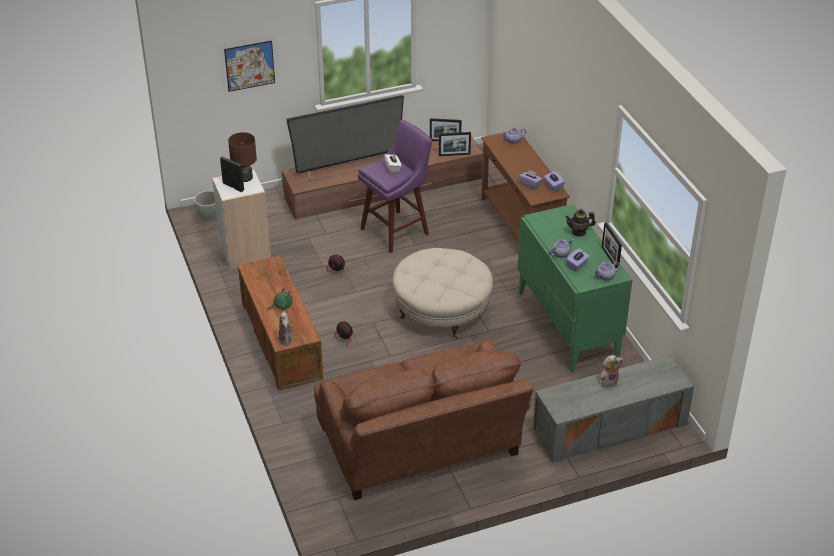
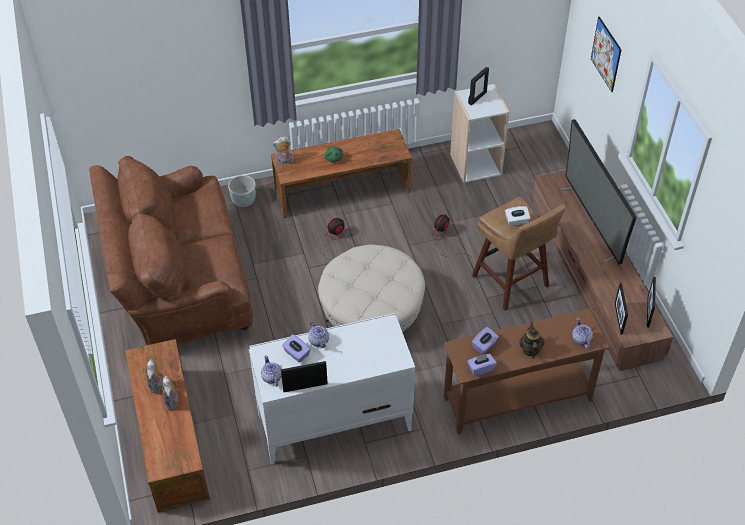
camera: 95 degrees right, 10 degrees up
(209, 216) = (536, 138): grey planter -> grey planter (243, 201)
(245, 177) = (493, 106): brown table lamp -> none
(396, 230) = (512, 283): purple stool -> brown stool
(567, 326) = (334, 423): green cabinet -> white cabinet
(579, 232) = (357, 364): teapot -> teapot (530, 350)
(593, 395) = (157, 386): none -> plush toy
(609, 428) = (169, 438): grey bench -> brown bench

